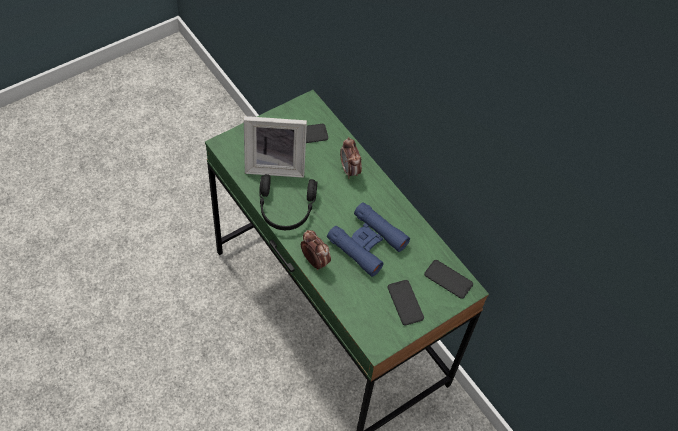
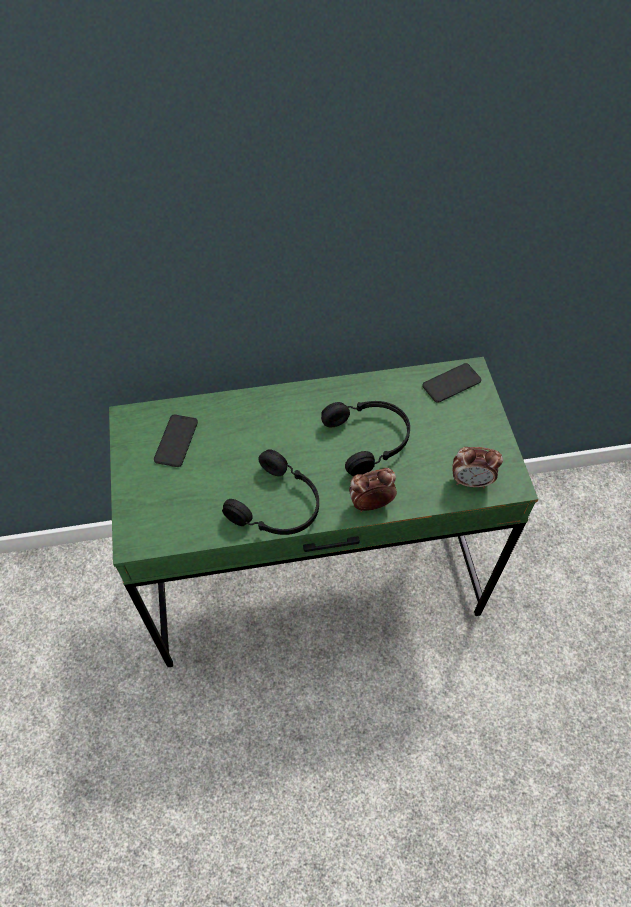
camera: 60 degrees left, 0 degrees up
(275, 165) = (203, 492): picture frame -> none
(350, 170) = (257, 416): alarm clock -> alarm clock (471, 481)
(367, 243) = (369, 439): blue binoculars -> black headphones
(405, 302) = (466, 435): phone -> none

